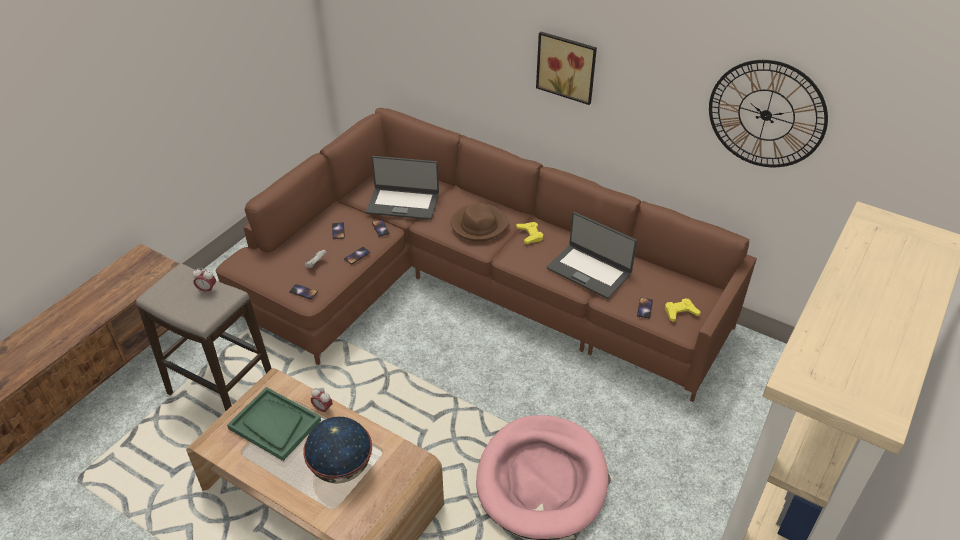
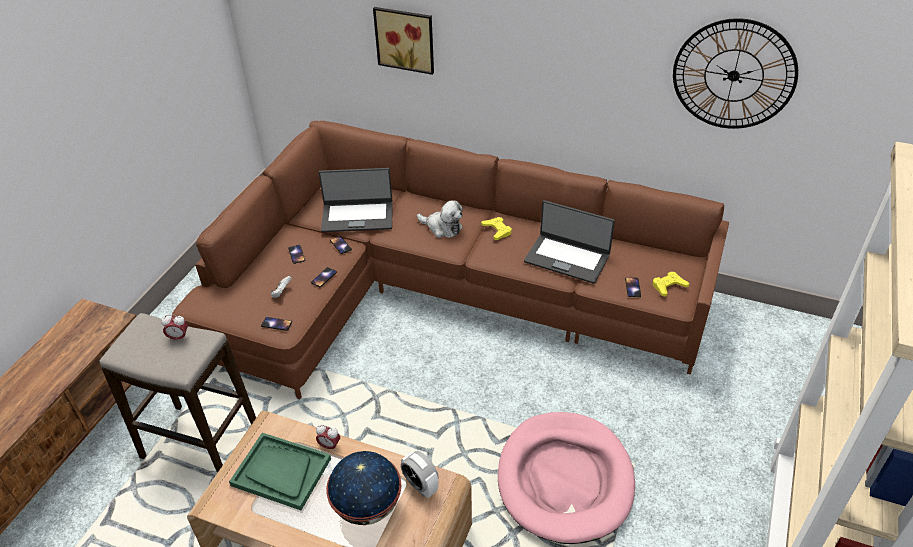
camera: 10 degrees left, 0 degrees up
(394, 458) = (420, 485): none -> alarm clock
(479, 225) = (442, 227): brown hat -> plush toy
(567, 66) = (517, 52): picture -> picture (405, 39)

